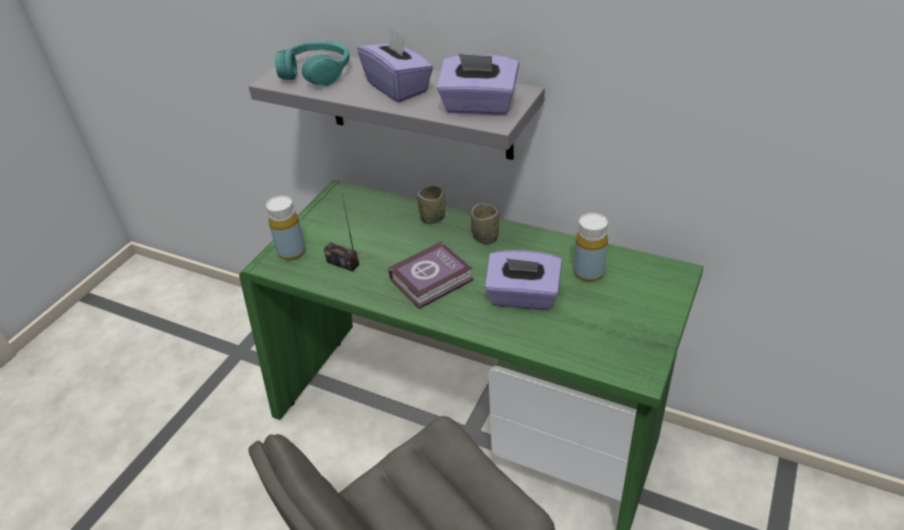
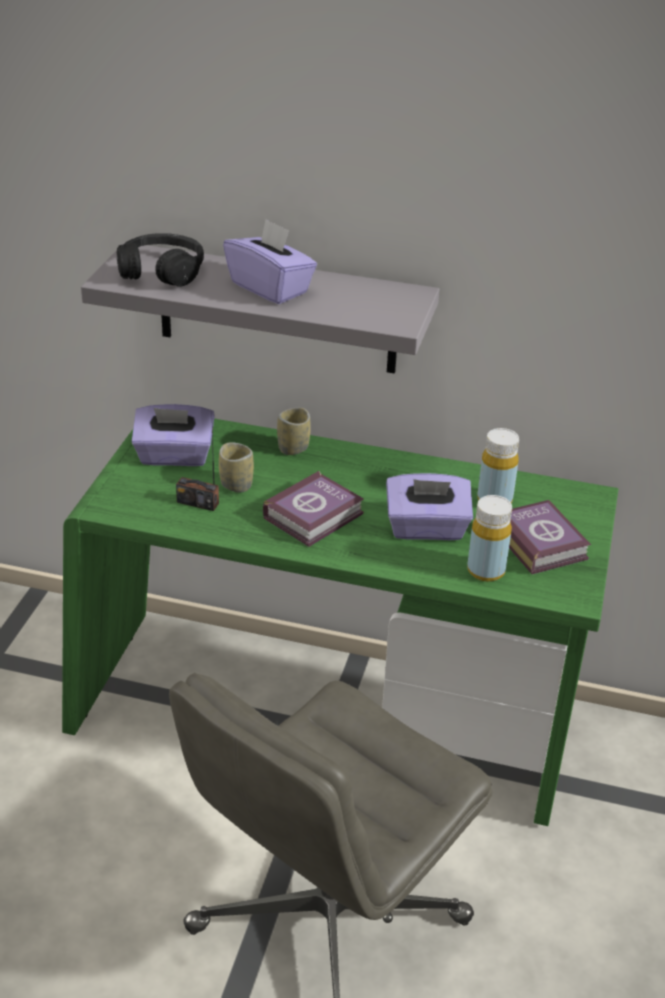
camera: 15 degrees left, 5 degrees down
(292, 252) = (127, 493): yellow bottle -> yellow bottle (486, 571)
(317, 73) = (162, 272): turquoise headphones -> black headphones
(479, 106) = (373, 308): purple tissue box -> purple tissue box (174, 456)
(485, 237) = (364, 467): cup -> cup (236, 485)
(619, 315) = (539, 541): none -> book

